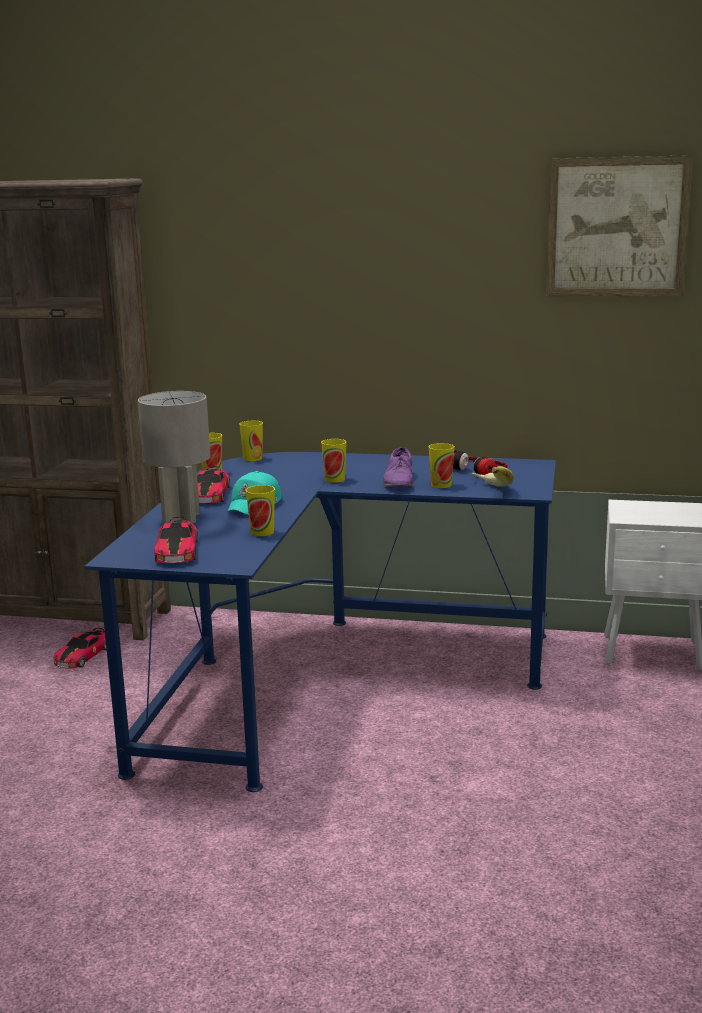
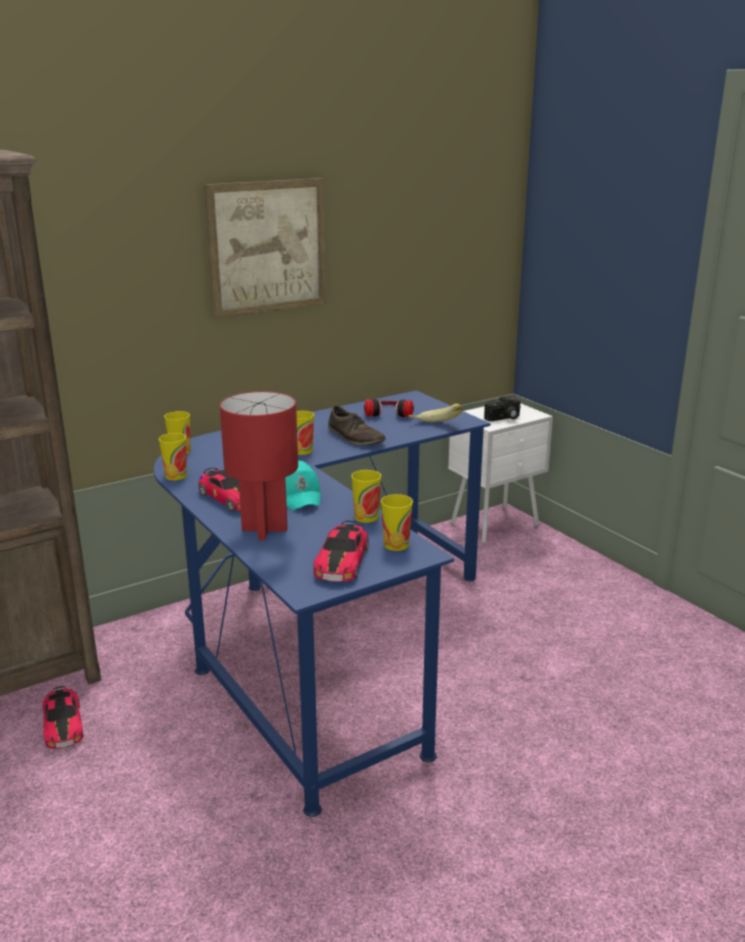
camera: 45 degrees left, 5 degrees up
(177, 551) = (342, 561): toy car -> toy car turned 60 degrees clockwise
(181, 518) = (265, 530): grey table lamp -> red table lamp
(399, 481) = (355, 437): purple shoe -> brown shoe
(441, 485) = (393, 432): cup -> cup (396, 545)
(617, 227) = (451, 186): picture -> picture (267, 247)
(655, 516) = (504, 418): none -> camera

